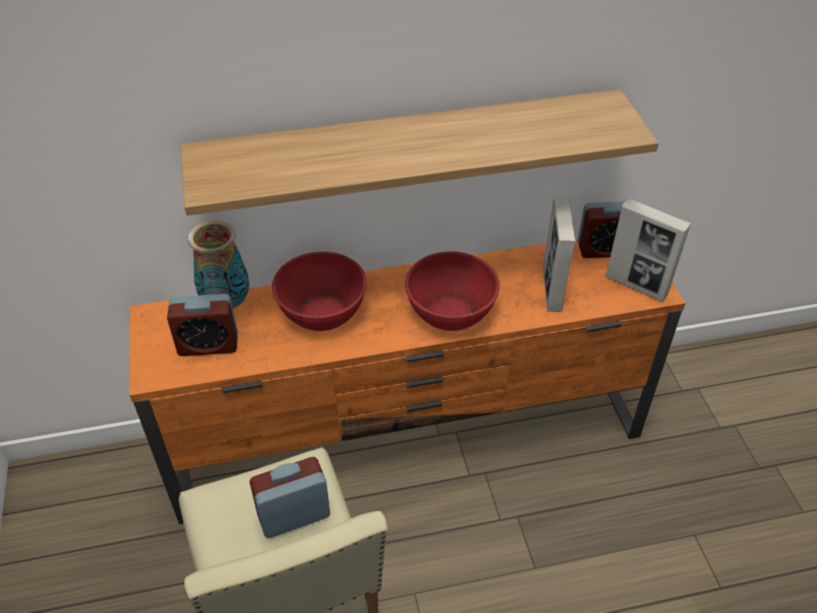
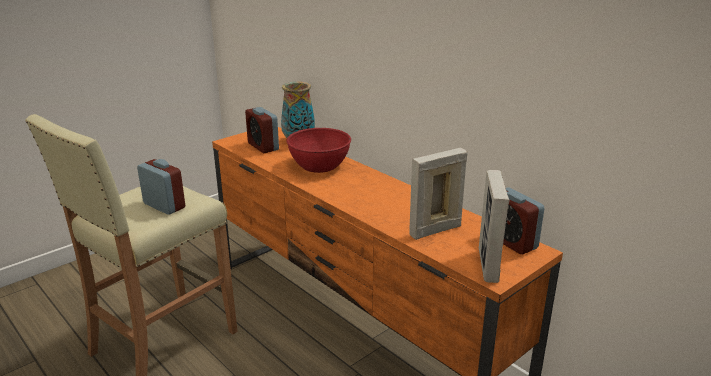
camera: 60 degrees right, 20 degrees down
(409, 148) = (403, 77): shelf -> none
(450, 312) = (365, 201): red bowl -> none

